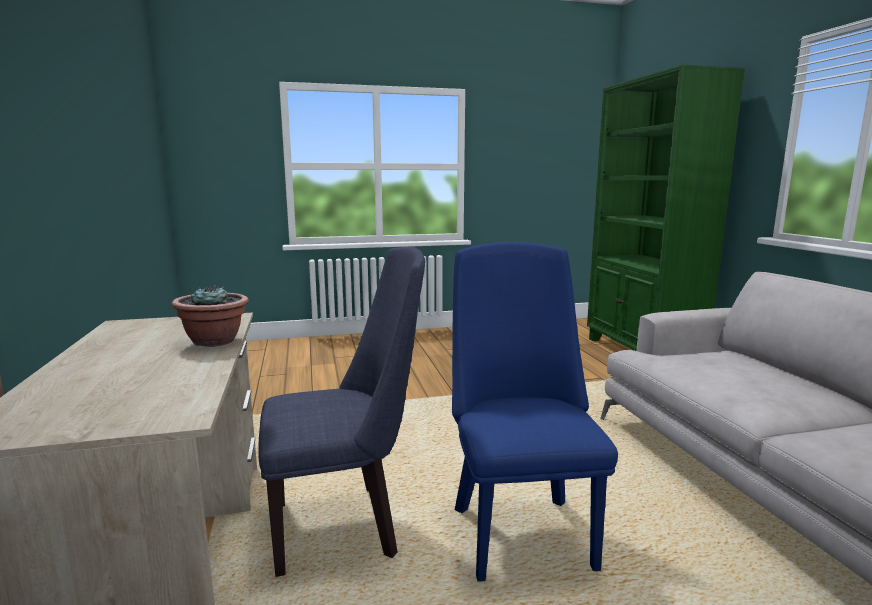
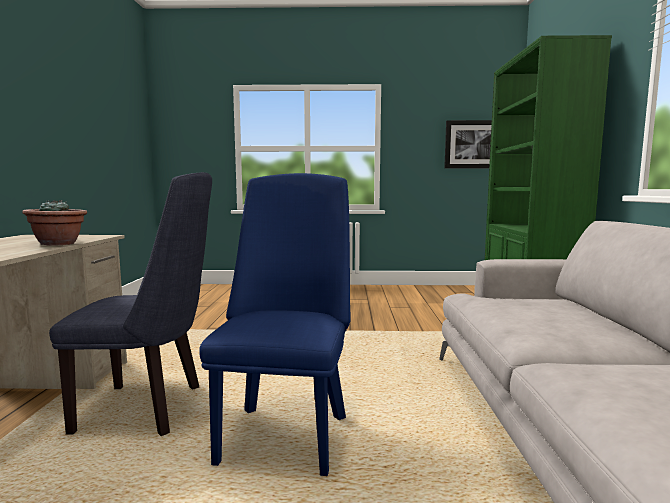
camera: 15 degrees right, 5 degrees down
(565, 163) = (473, 144): none -> picture

